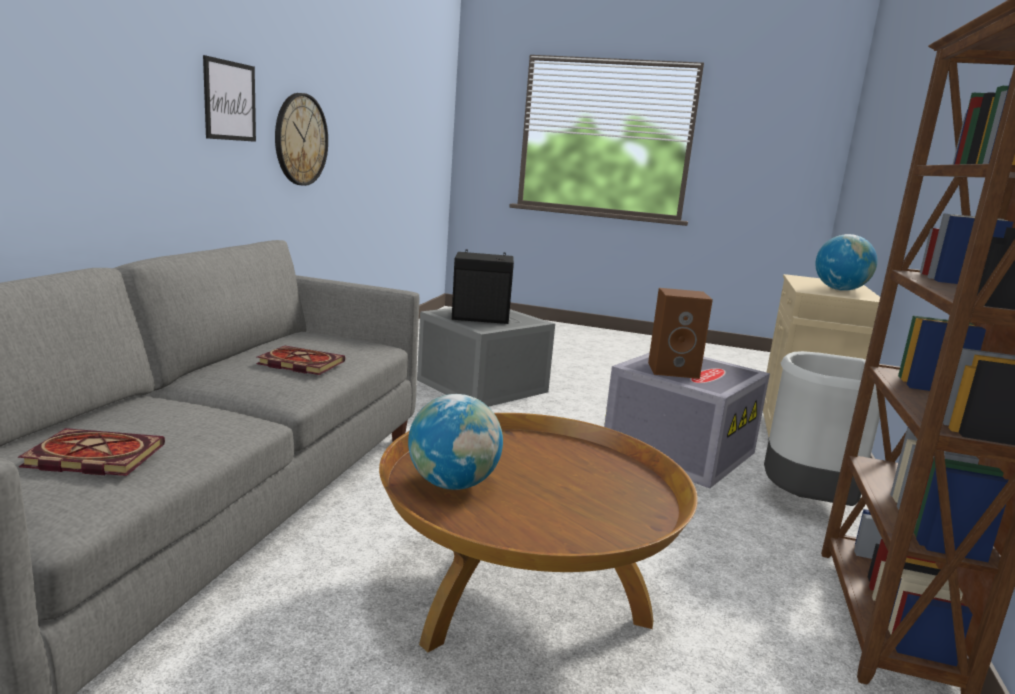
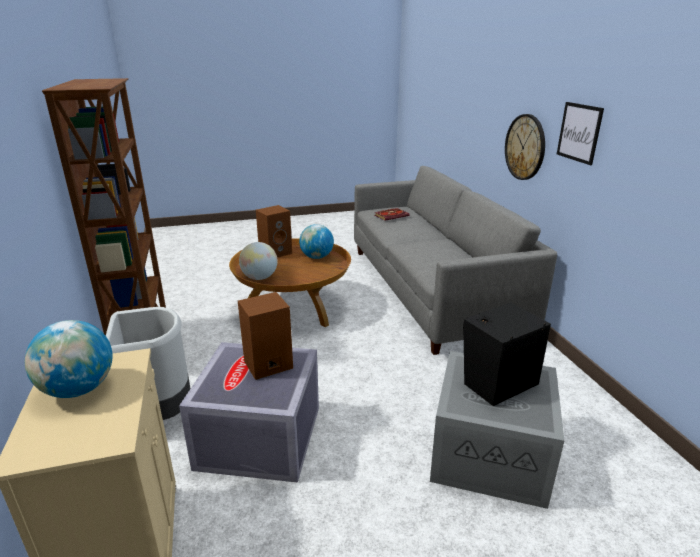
camera: 150 degrees right, 10 degrees up
(298, 363) = (429, 252): book -> none
(300, 139) = (644, 177): wall clock -> wall clock (525, 147)
(540, 534) = (276, 252): none -> brown speaker
(628, 479) = (259, 278): none -> globe

